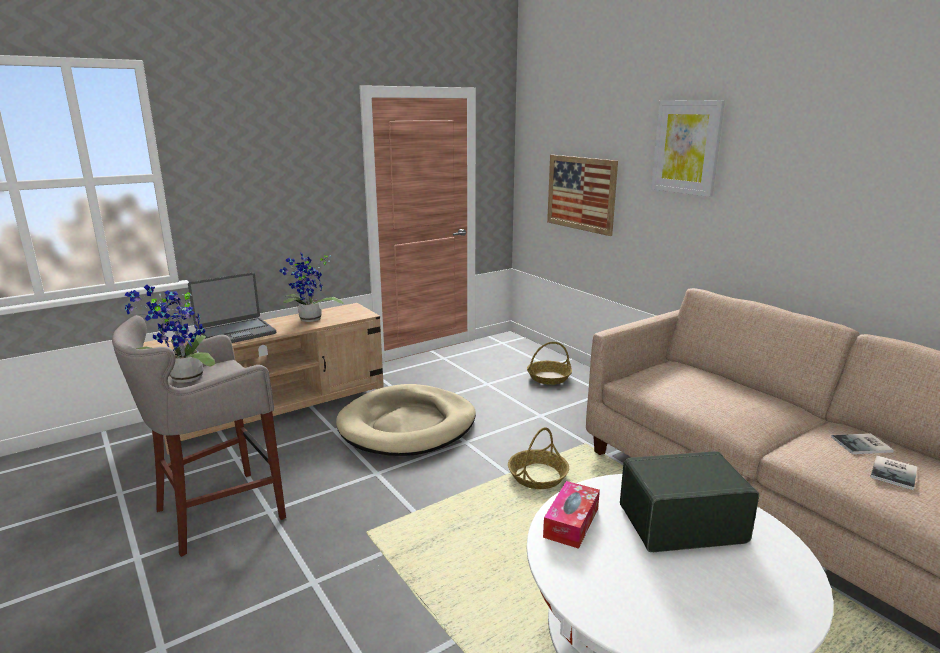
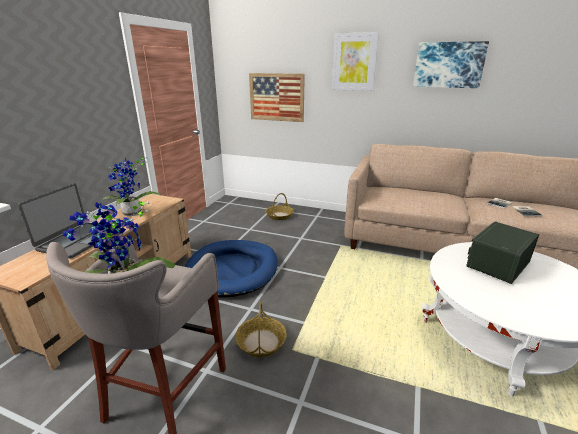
camera: 35 degrees left, 5 degrees up
(407, 425) = (232, 270): beige dog bed -> blue dog bed
(537, 476) = (340, 272): basket -> basket (261, 342)
(571, 522) = (462, 285): tissue box -> none
(839, 161) = (448, 65): none -> picture

